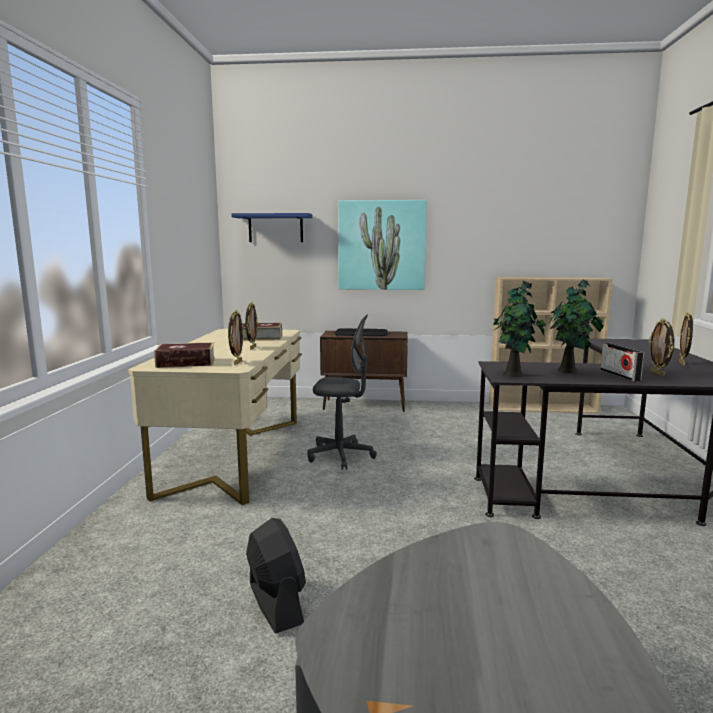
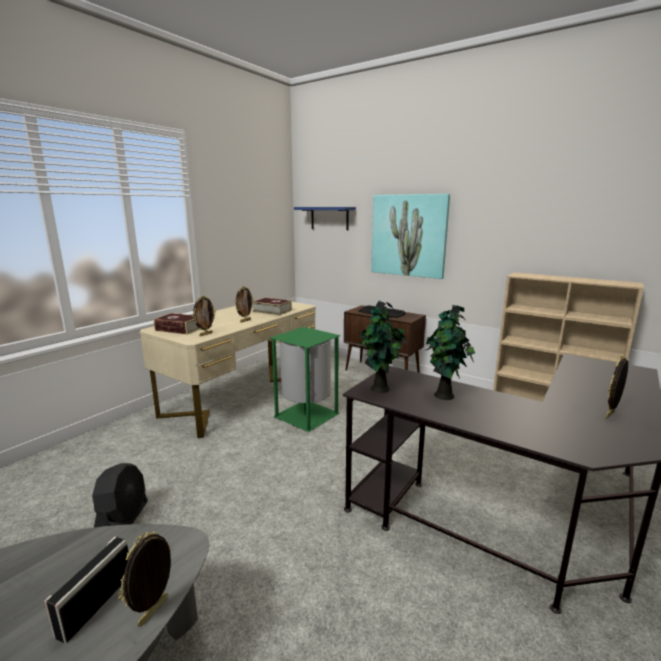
camera: 30 degrees right, 5 degrees up
(341, 456) = (306, 416): grey office chair -> green trash can
(619, 375) = (487, 415): radio -> radio (96, 603)
(658, 374) = (539, 424): picture frame -> picture frame (154, 612)

